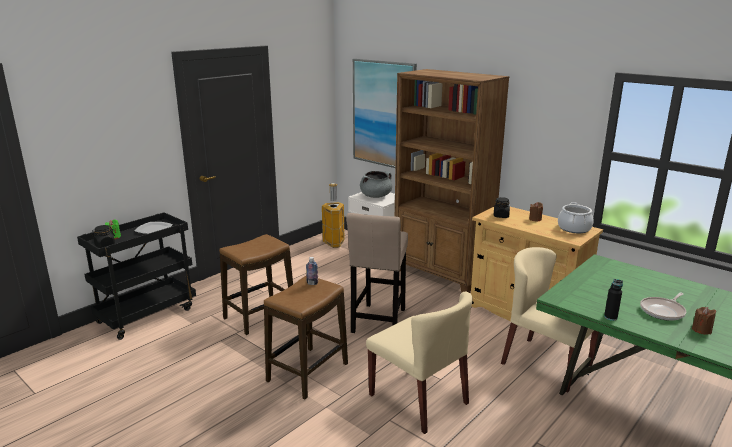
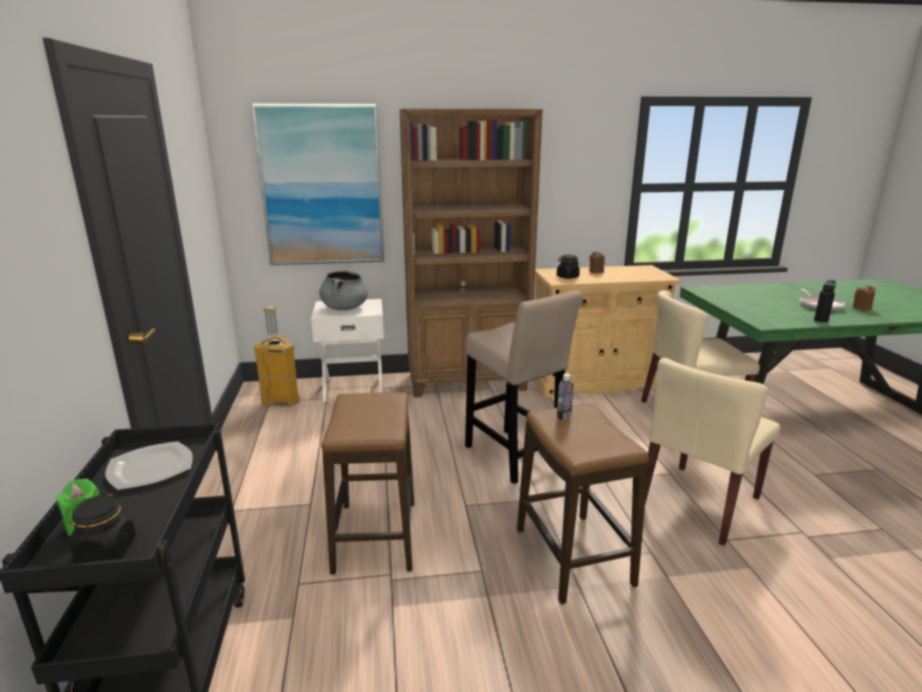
camera: 50 degrees left, 0 degrees up
(419, 399) = (699, 503): beige chair -> beige chair turned 135 degrees clockwise
(574, 228) = (638, 270): cooking pot -> none

